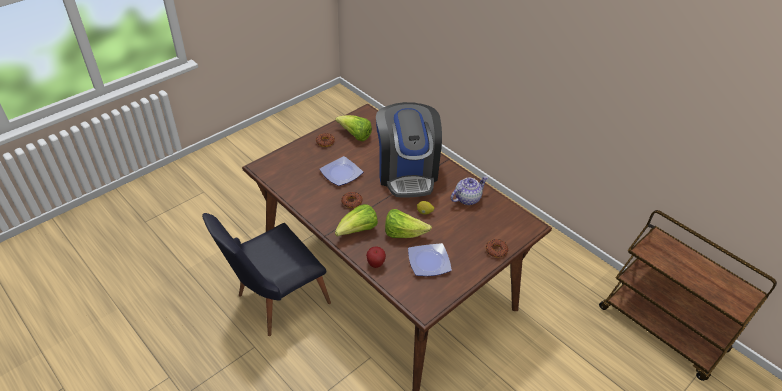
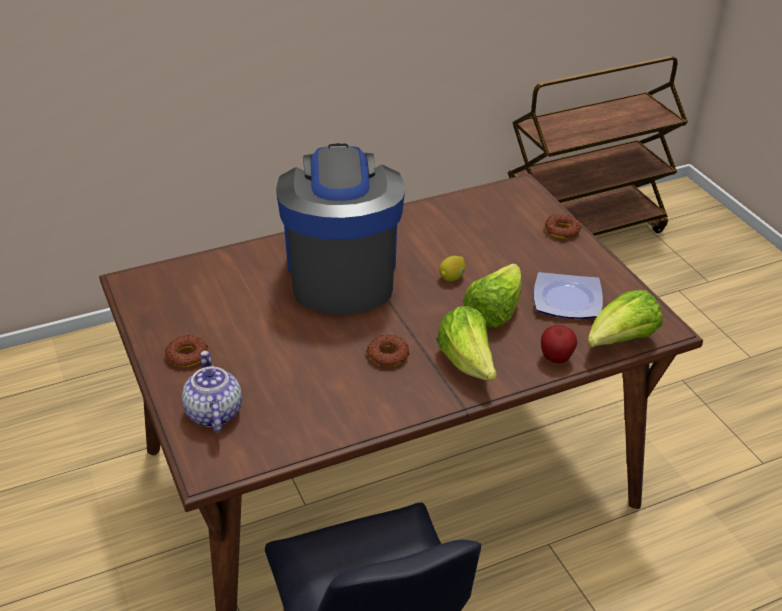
camera: 70 degrees left, 5 degrees down
(340, 173) = (299, 354): plate -> none
(355, 135) = (195, 311): lettuce -> lettuce (621, 341)
(407, 172) = (341, 273): coffee machine -> coffee machine turned 105 degrees counterclockwise
(467, 198) = (438, 227): teapot -> teapot (213, 413)

